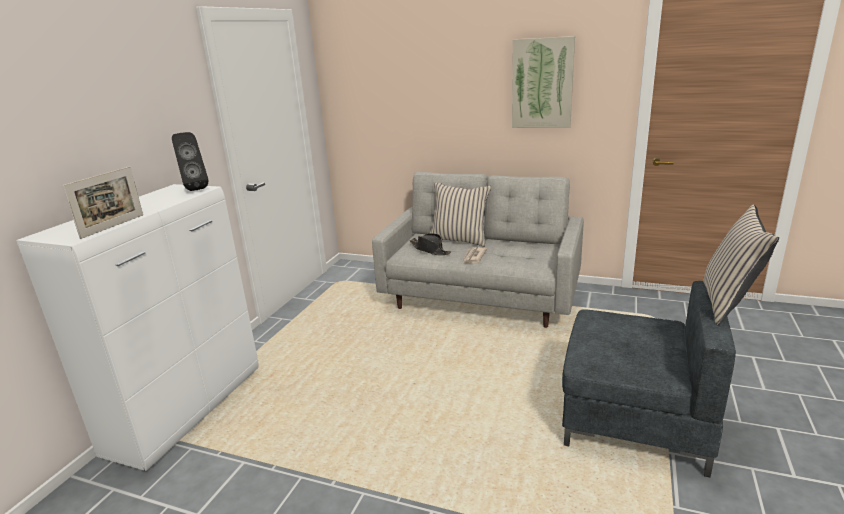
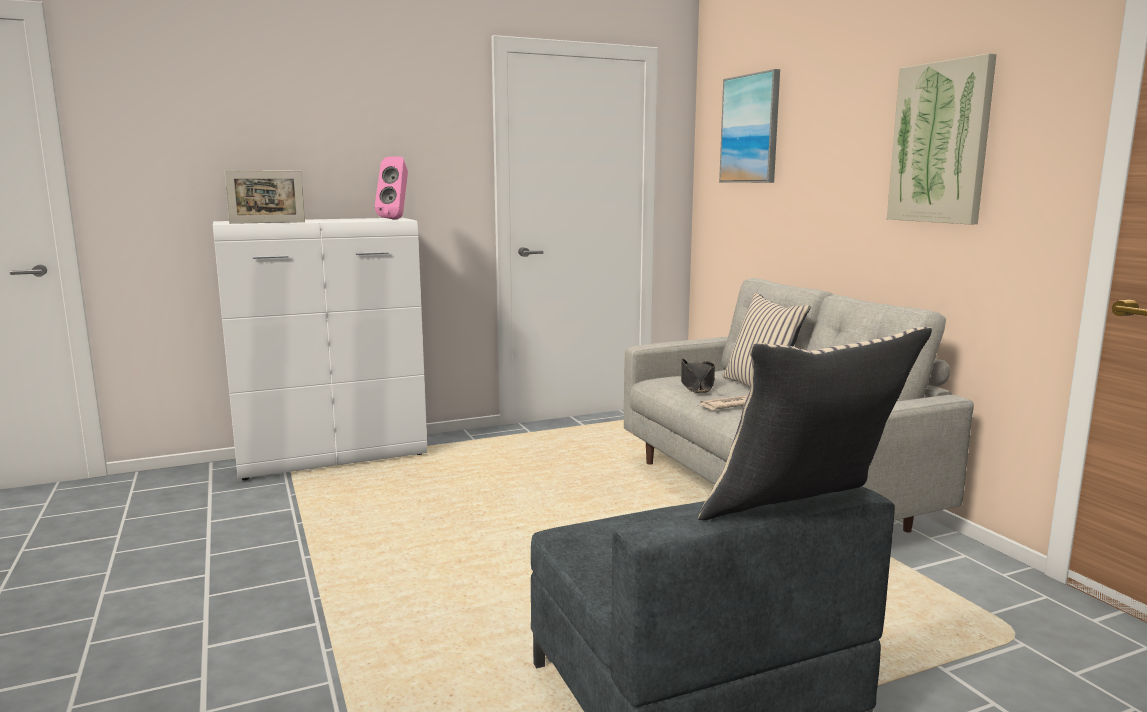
camera: 45 degrees right, 10 degrees down
(194, 189) = (396, 219): black speaker -> pink speaker
(380, 71) = (750, 129): none -> picture

